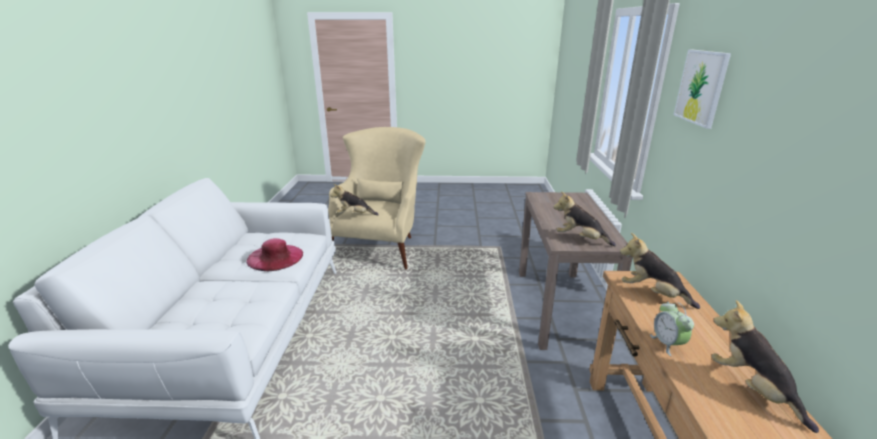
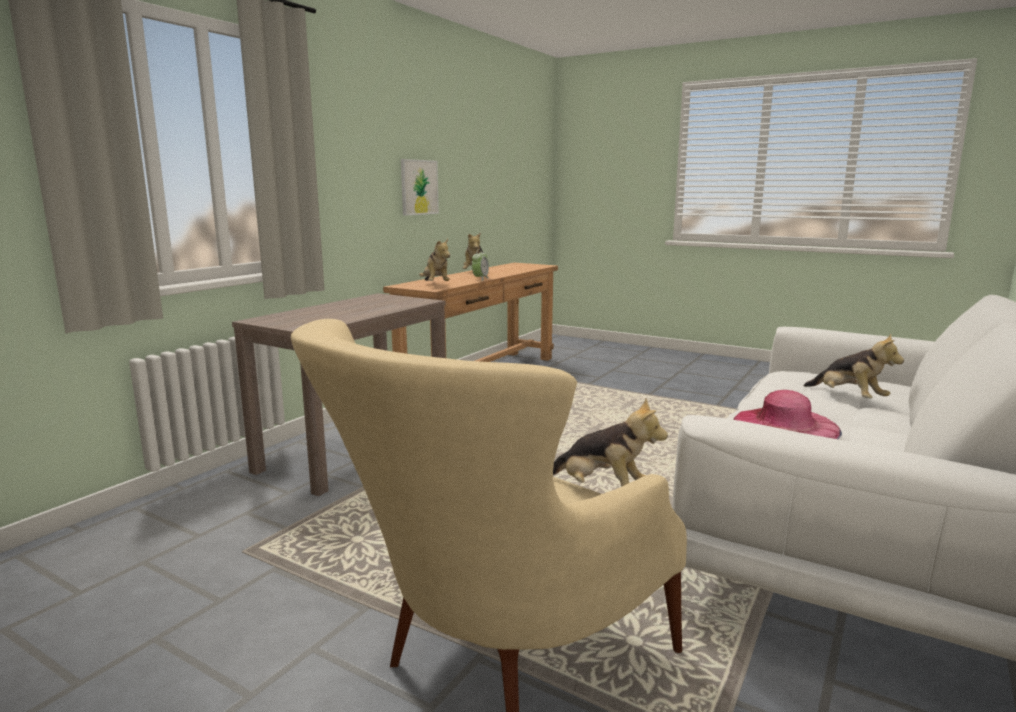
camera: 150 degrees left, 10 degrees down
(580, 239) = (397, 300): plush toy -> plush toy (848, 398)
(701, 87) = (337, 126): picture -> picture (419, 187)

